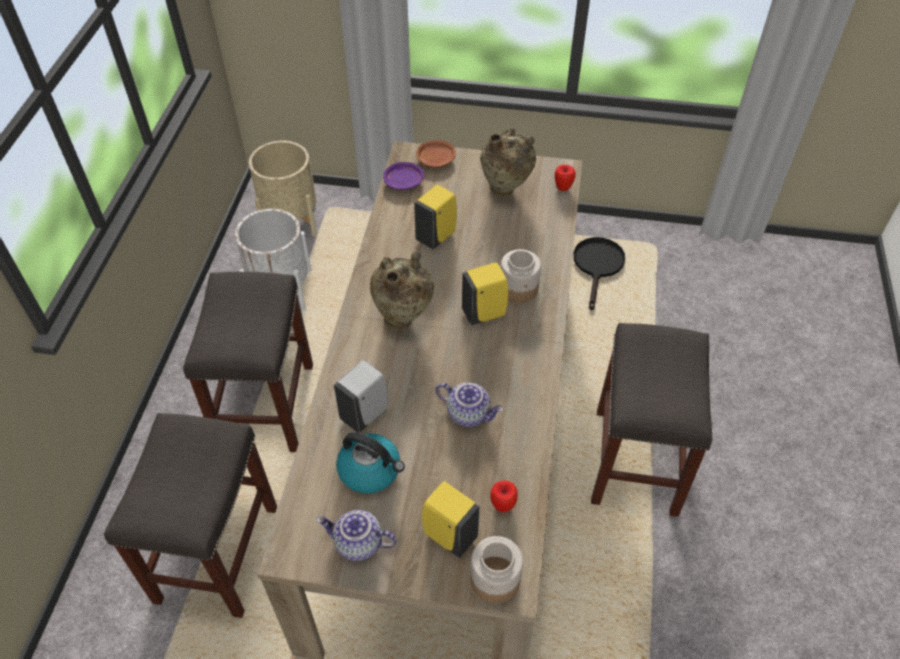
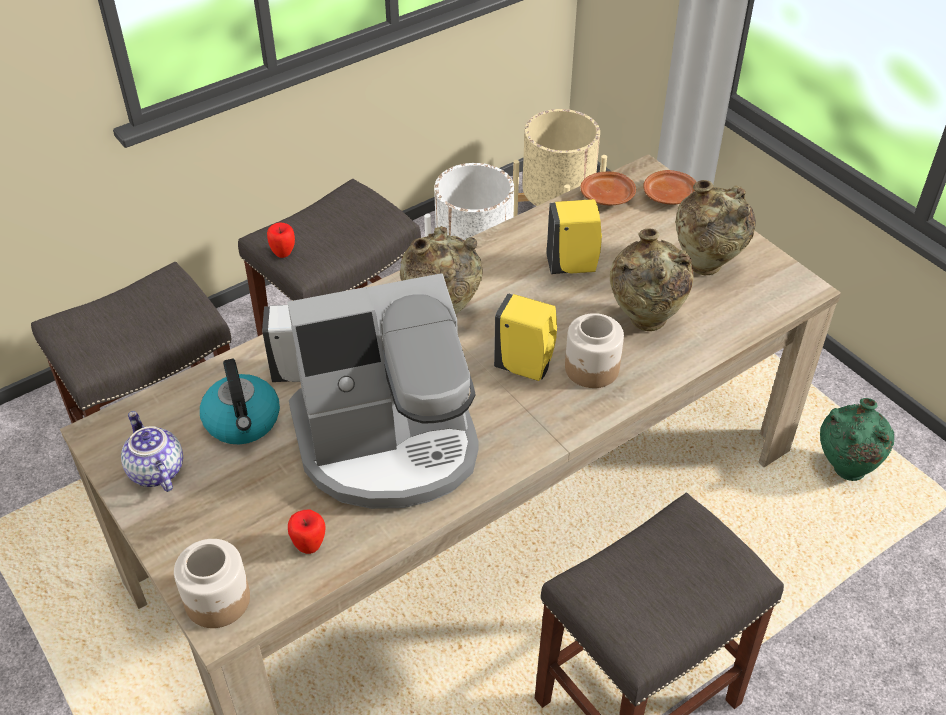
camera: 45 degrees right, 5 degrees down
(404, 181) = (608, 196): purple plate -> brown plate
(449, 535) = (232, 528): yellow soap dispenser -> none
(469, 413) = (389, 443): teapot -> coffee machine
(513, 243) = (644, 323): none -> beige vase
(563, 187) = (778, 305): apple -> apple (283, 253)
(598, 266) = (844, 471): black frying pan -> green vase

